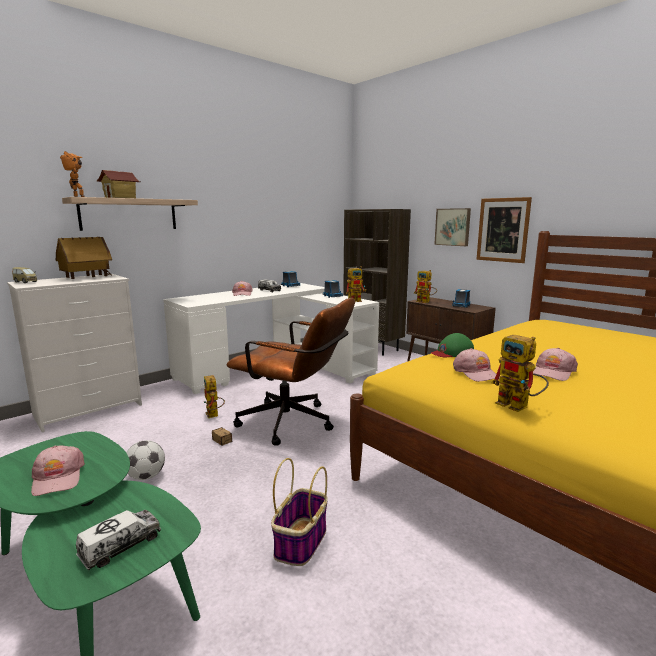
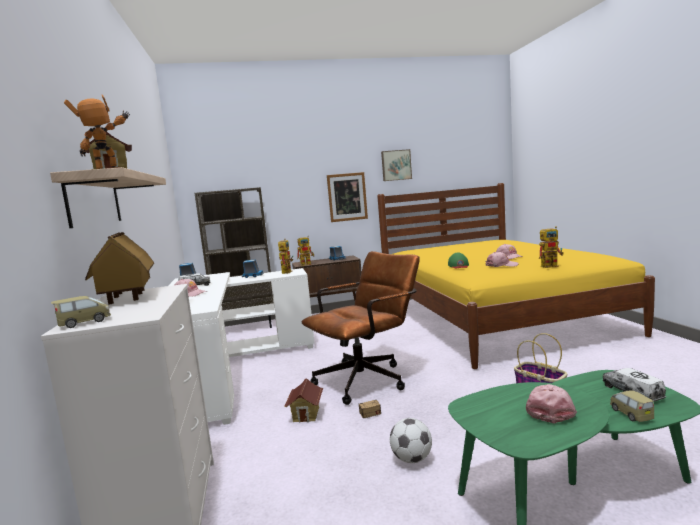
camera: 60 degrees left, 5 degrees down
(58, 477) = (549, 409): pink cap -> pink cap turned 75 degrees counterclockwise
(60, 542) = (631, 414): none -> toy car
(214, 415) = (306, 414): toy robot -> toy house
(453, 227) = (304, 199): picture -> picture (396, 165)

